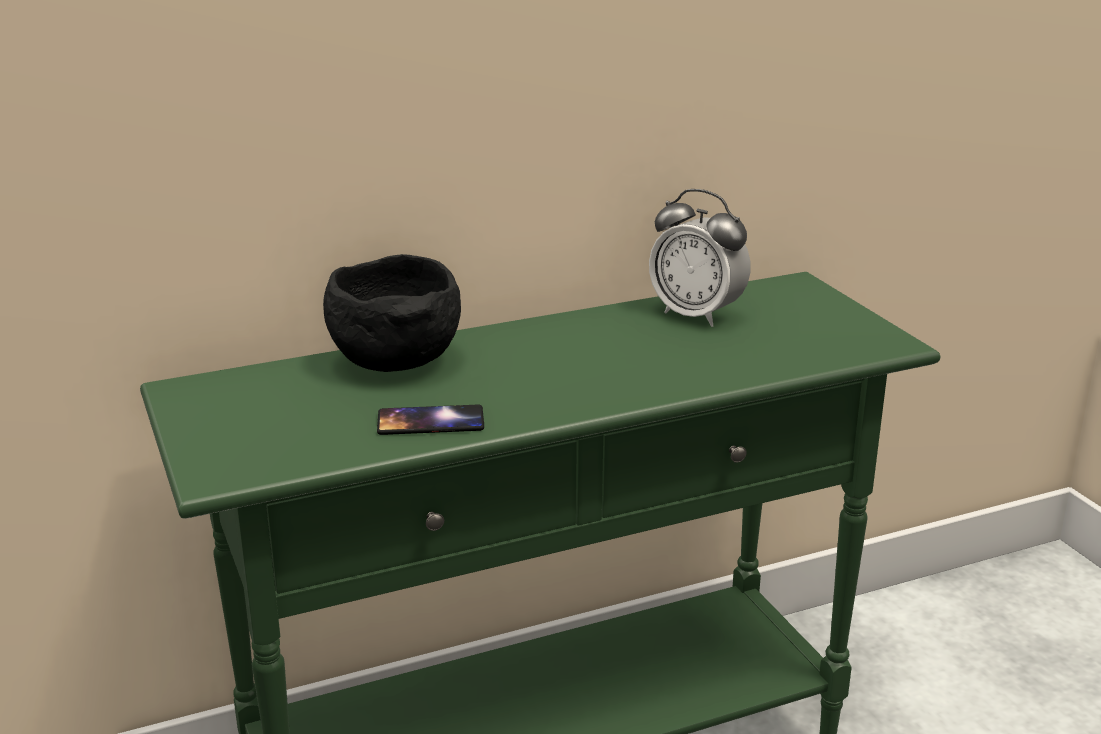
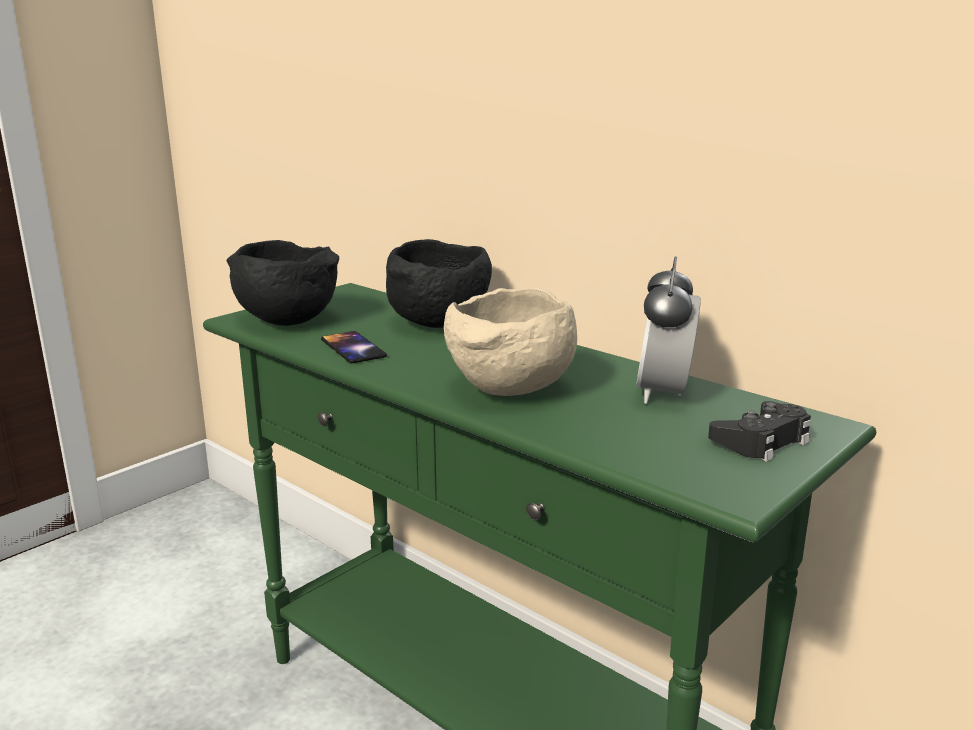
camera: 65 degrees right, 5 degrees down
(273, 447) = (284, 321): none -> black bowl
(637, 370) = (509, 391): none -> beige bowl
(812, 309) = (761, 440): none -> black game controller

